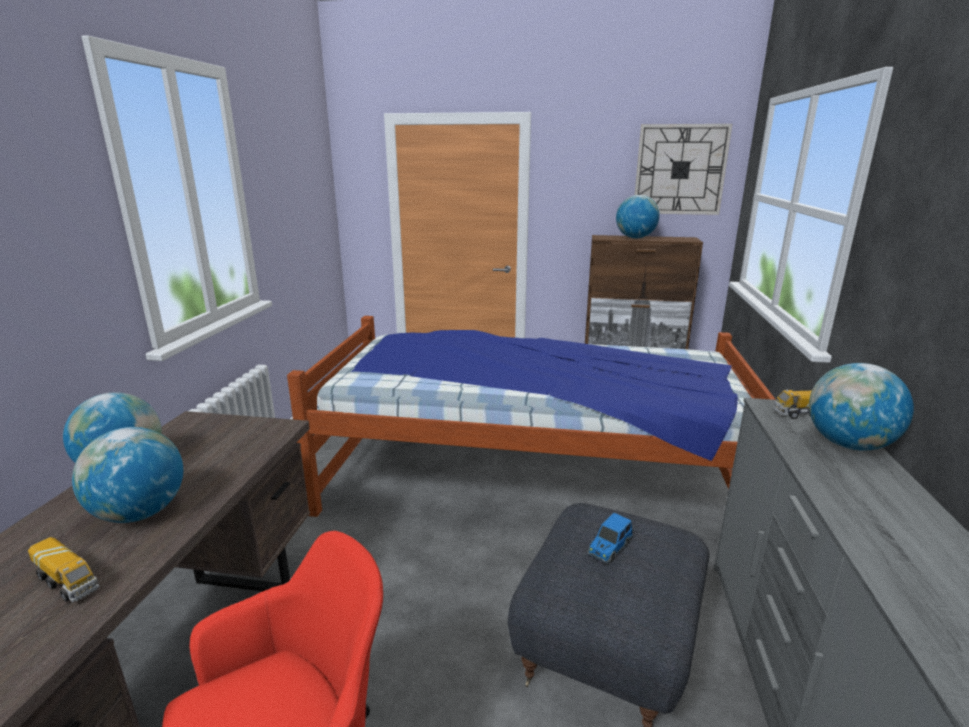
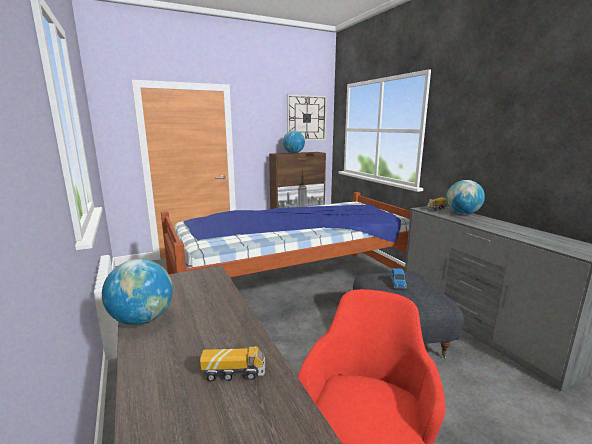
camera: 35 degrees left, 5 degrees down
(140, 513) = (207, 331): globe -> none

